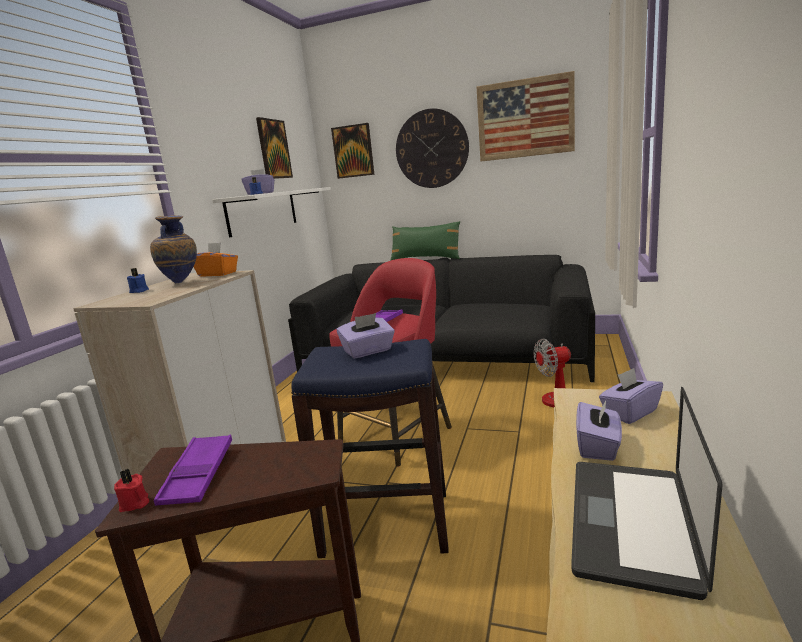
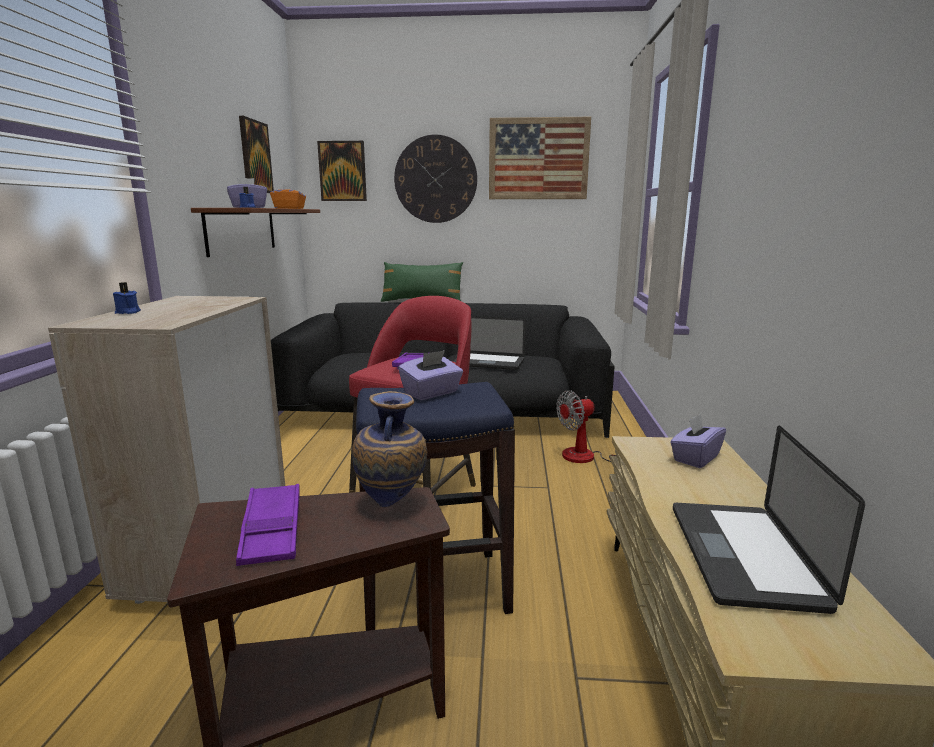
camera: 15 degrees left, 0 degrees up
(135, 504) = (205, 566): red candle -> none
(181, 283) = (181, 306): vase -> vase (392, 506)
(218, 274) = (221, 298): orange tissue box -> orange tissue box (289, 208)
(262, 211) = (241, 230): white shelf -> brown shelf
(478, 313) = (489, 362): none -> laptop
(598, 446) = (681, 489): purple tissue box -> none

